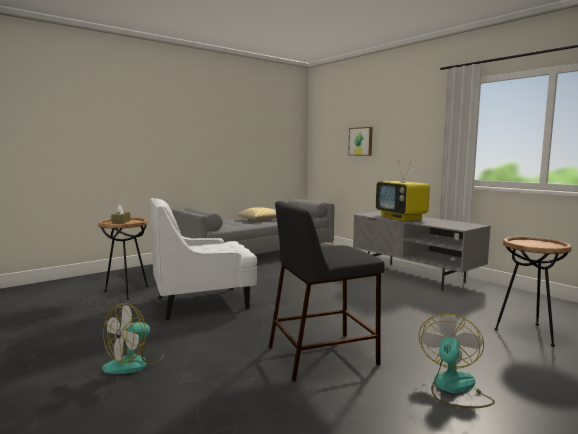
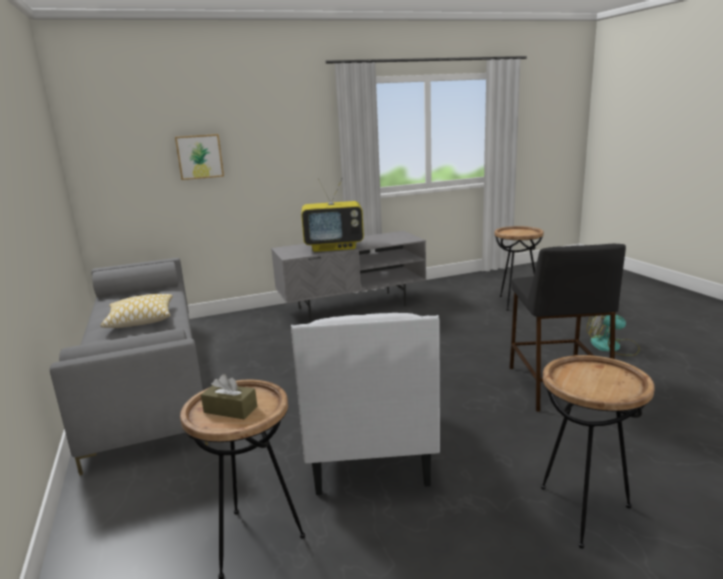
camera: 70 degrees left, 10 degrees up
(134, 363) = (583, 512): fan -> brown side table

